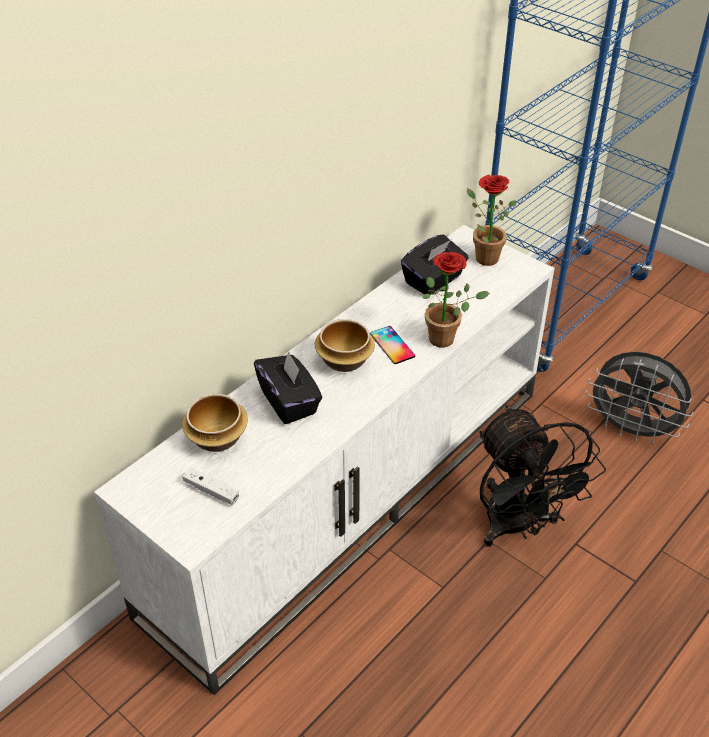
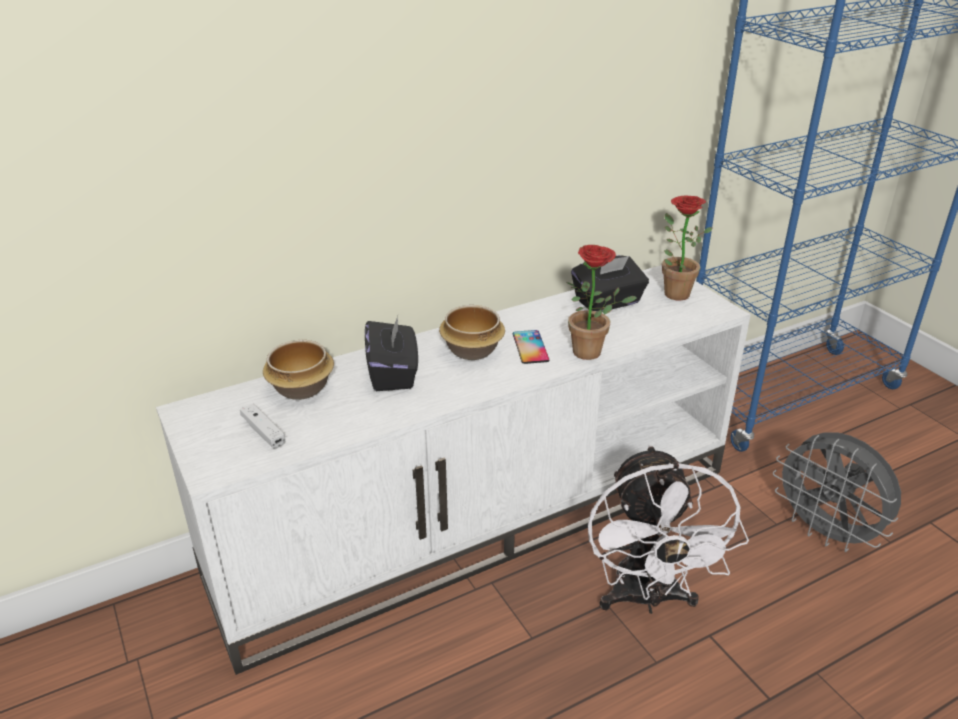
camera: 20 degrees right, 10 degrees down
(518, 527) = (647, 599): black fan -> white fan

